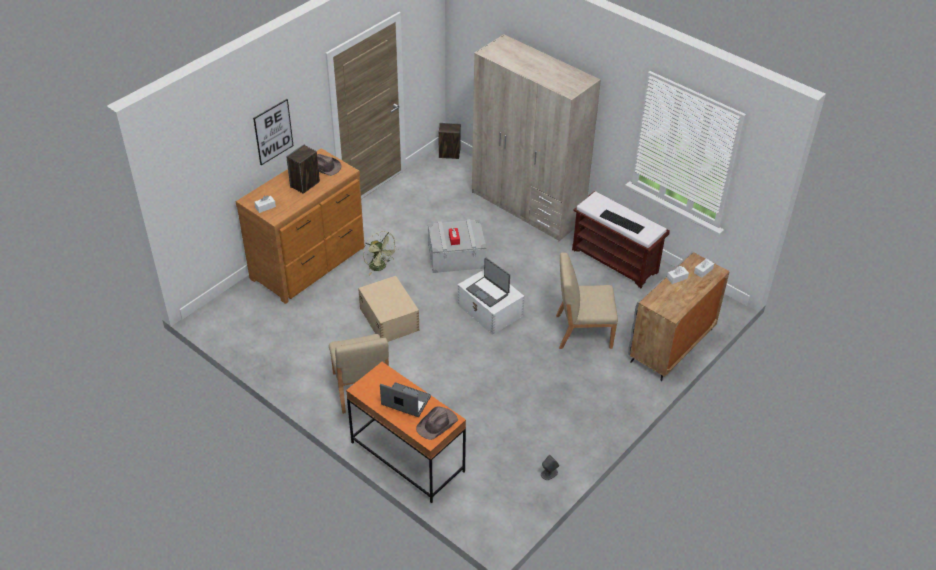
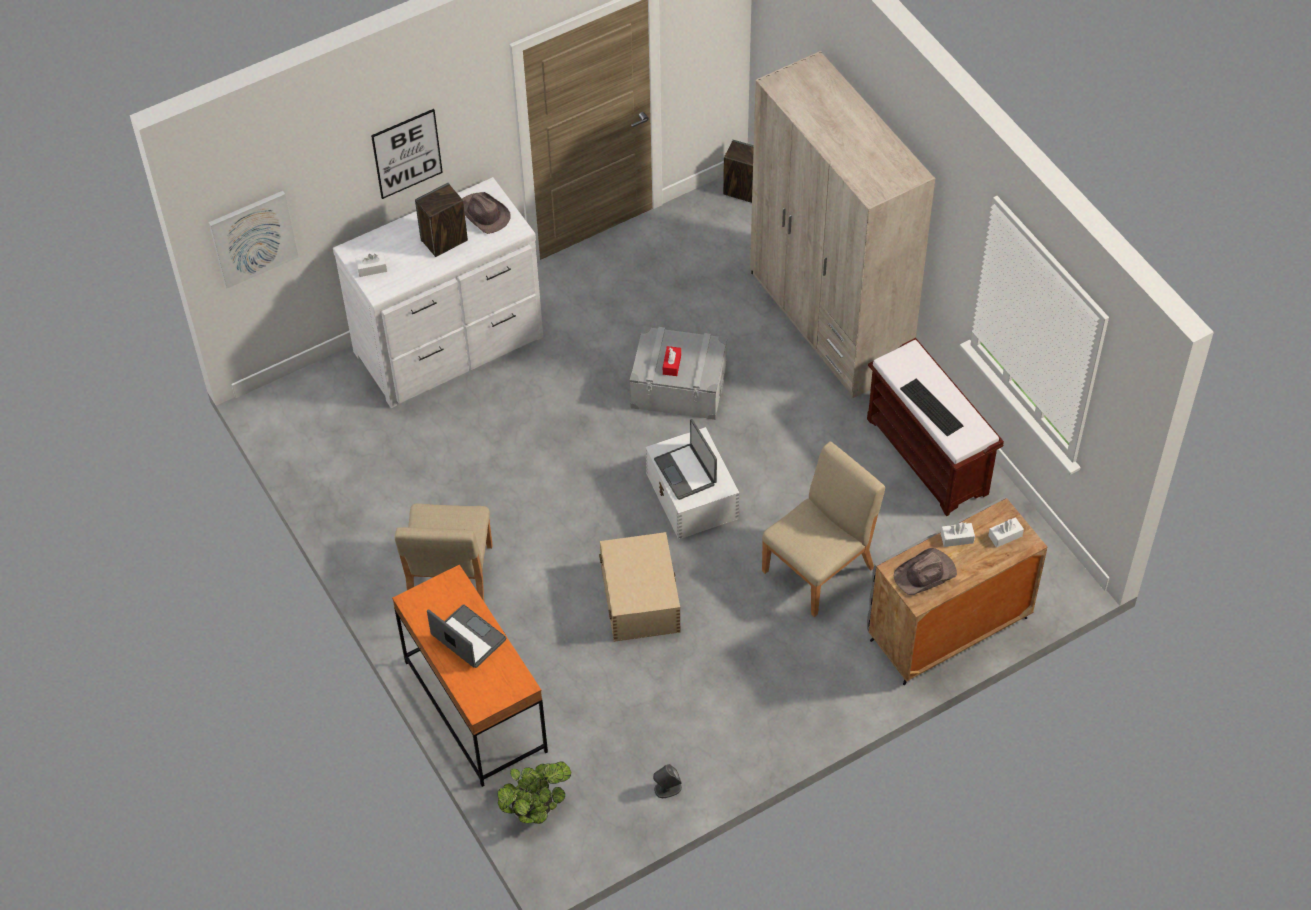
camera: 20 degrees right, 10 degrees up
(188, 196) = (253, 238): none -> picture
(309, 263) = (450, 346): brown dresser -> white dresser
(380, 267) = (554, 378): green fan -> none
(389, 318) = (534, 472): beige storage box -> beige storage box (640, 598)
(437, 424) = (498, 686): brown hat -> brown hat (925, 574)
(471, 507) = (535, 808): none -> potted plant
(582, 331) = (819, 569): beige chair -> beige chair turned 120 degrees clockwise

